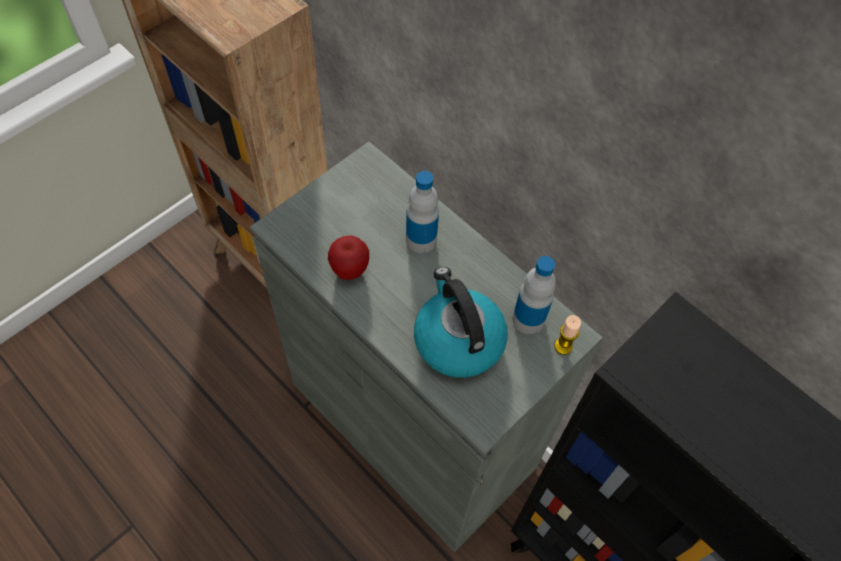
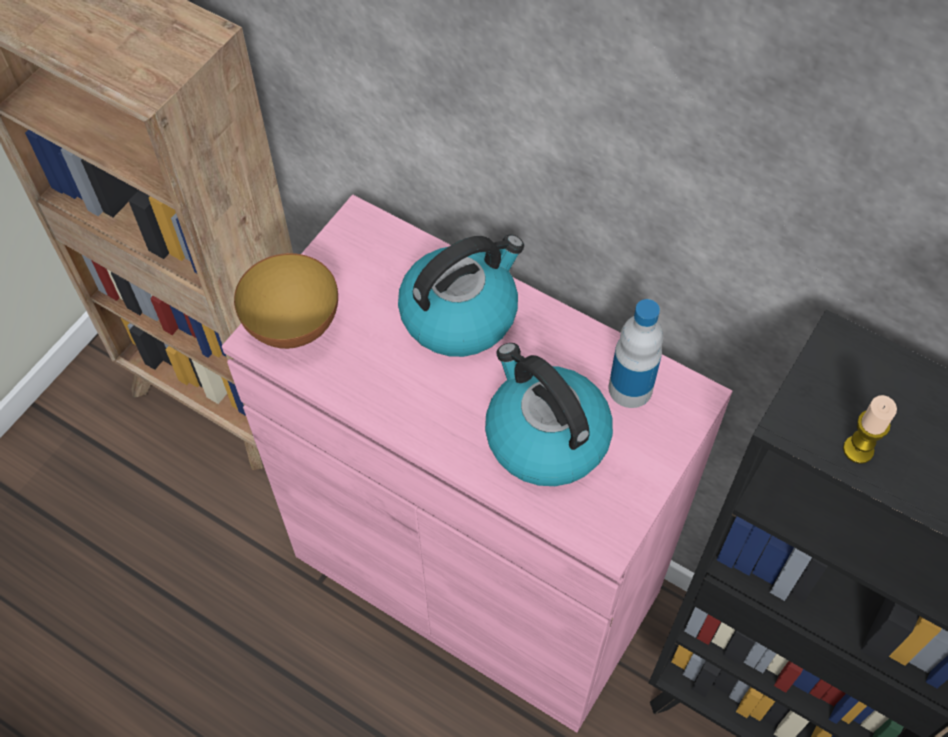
camera: 10 degrees left, 0 degrees up
(302, 223) = (293, 326): none -> bowl
(349, 270) = (375, 376): apple -> none
(412, 425) = (476, 574): grey cabinet -> pink cabinet
(421, 240) = (460, 313): bottle -> kettle
(563, 346) = (684, 414): candle -> candle (858, 450)

